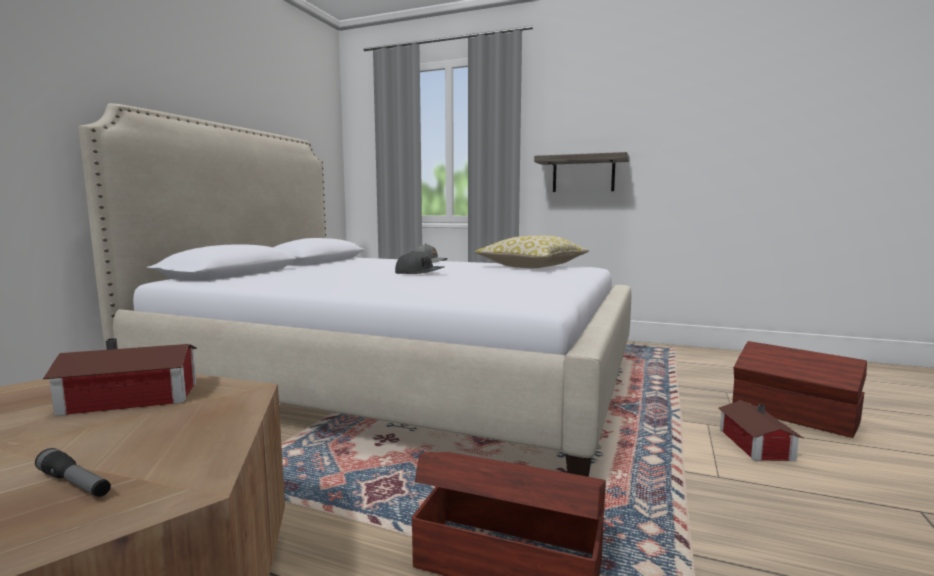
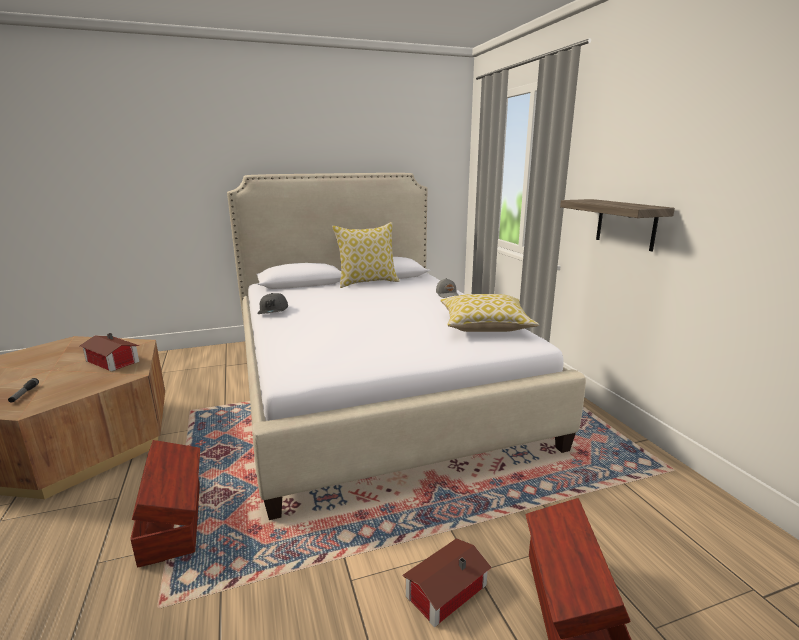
camera: 50 degrees right, 10 degrees up
(317, 265) = (367, 282): none -> pillow
(420, 273) = (371, 312): grey cap -> grey cap (274, 311)

